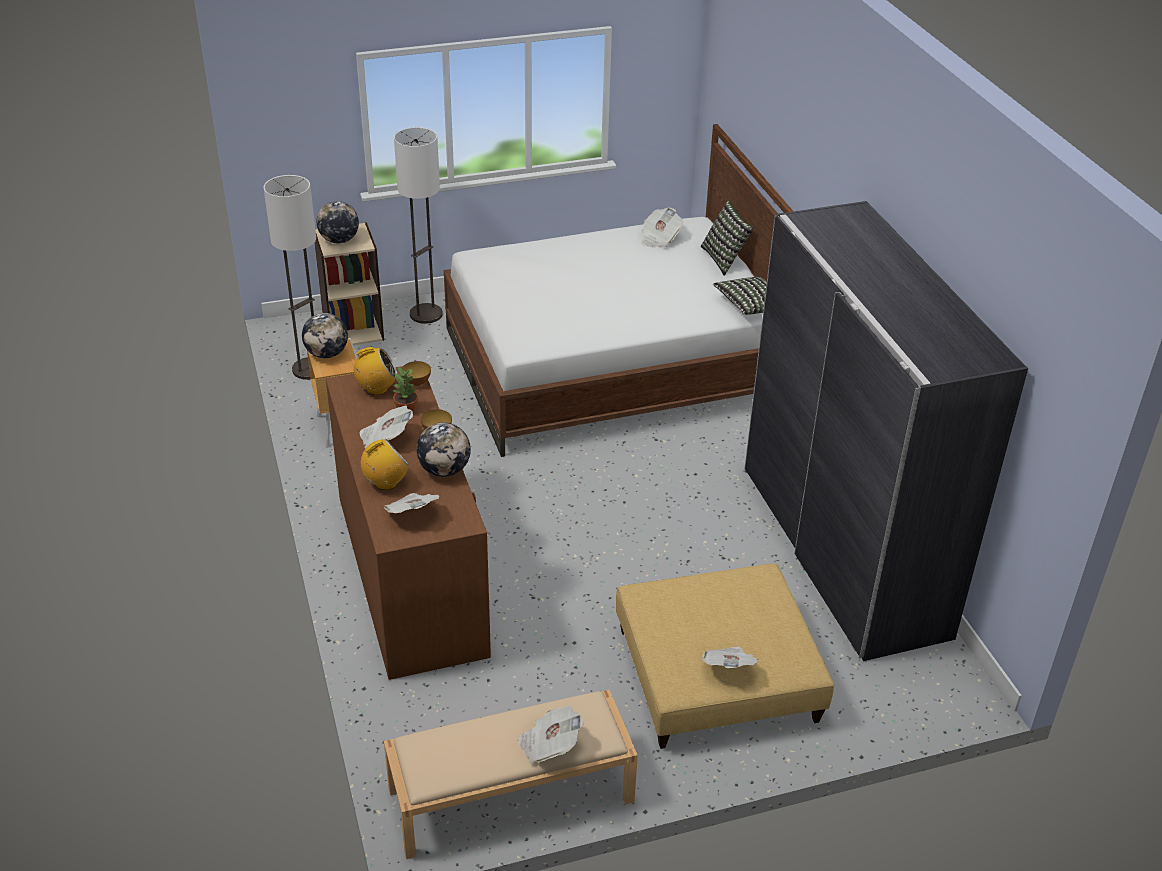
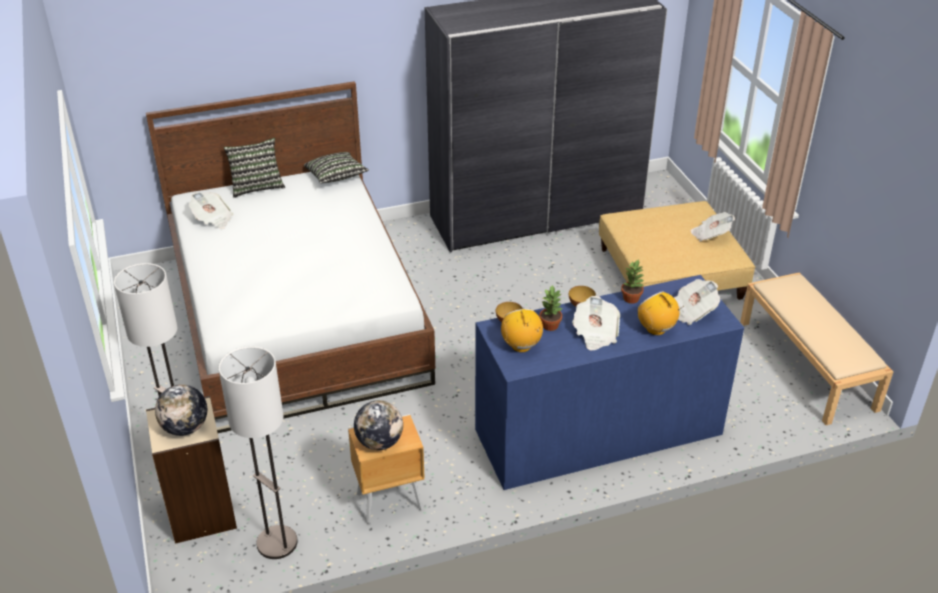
camera: 90 degrees left, 0 degrees up
(410, 573) = (598, 432): brown dresser -> blue dresser
(444, 470) = (631, 298): globe -> potted plant
(549, 745) = (814, 302): newspaper -> none

